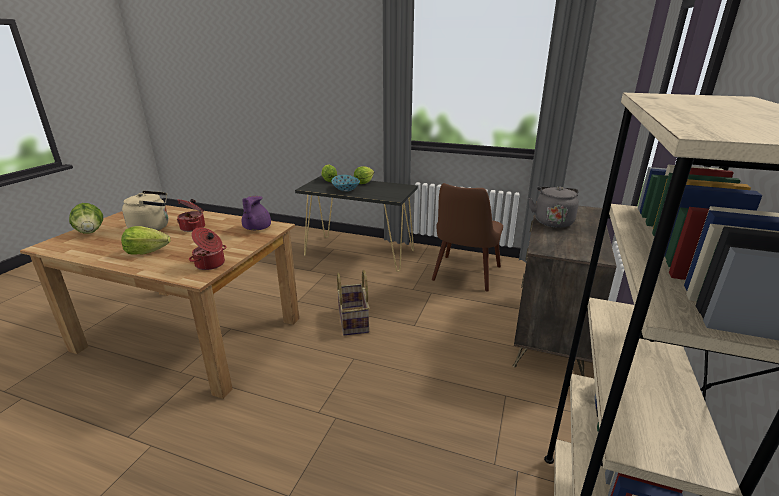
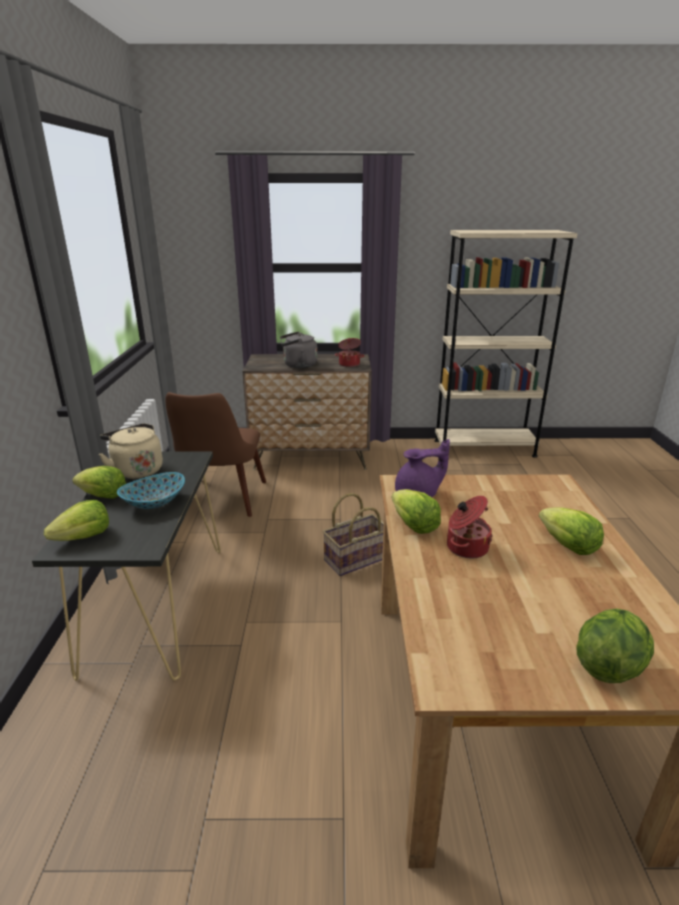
camera: 110 degrees left, 0 degrees up
(153, 227) = (510, 590): beige kettle -> beige kettle (136, 470)
(210, 264) = (530, 486): cooking pot -> cooking pot (349, 364)
(230, 220) = (413, 525): none -> lettuce
(464, 277) = (221, 503): brown chair -> brown chair turned 90 degrees clockwise

